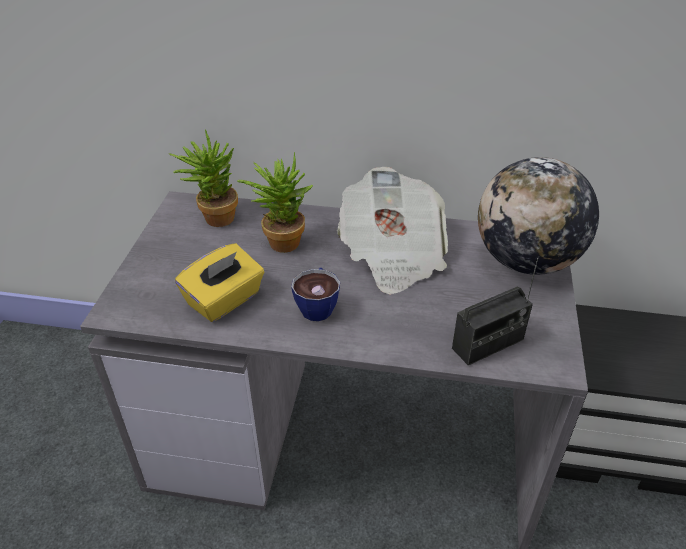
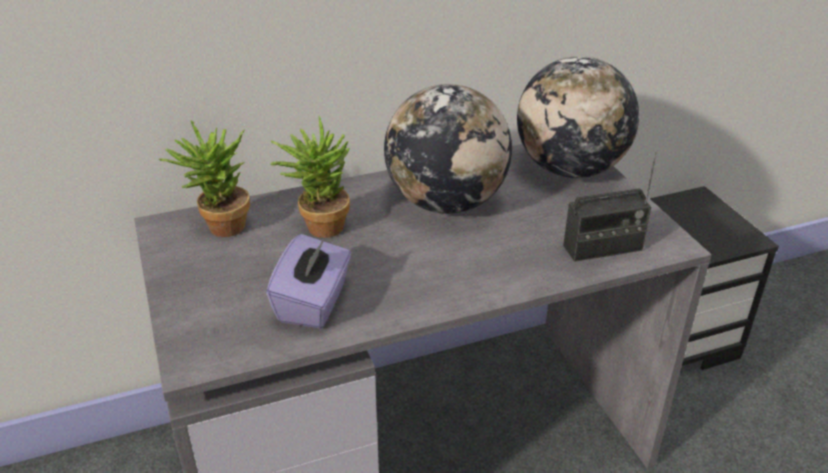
camera: 30 degrees left, 5 degrees down
(225, 300) = (314, 303): yellow tissue box -> purple tissue box
(317, 305) = (417, 272): cup -> none
(392, 255) = (446, 202): newspaper -> globe
(488, 344) = (602, 248): radio -> radio turned 45 degrees clockwise

